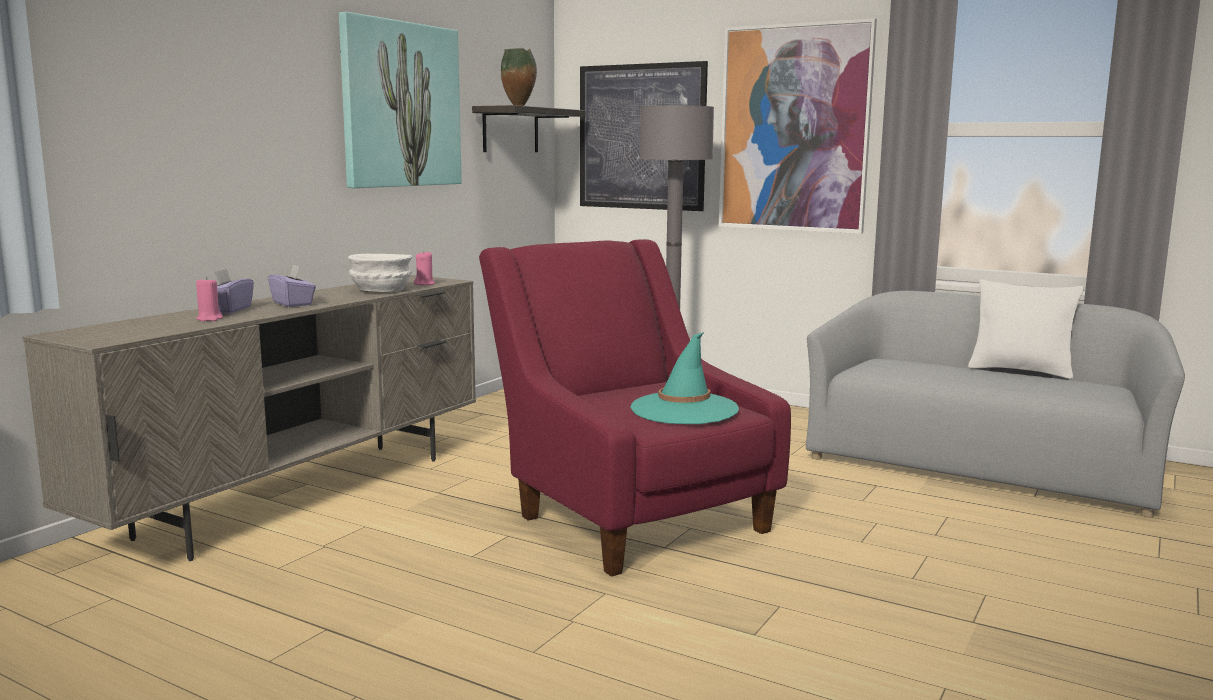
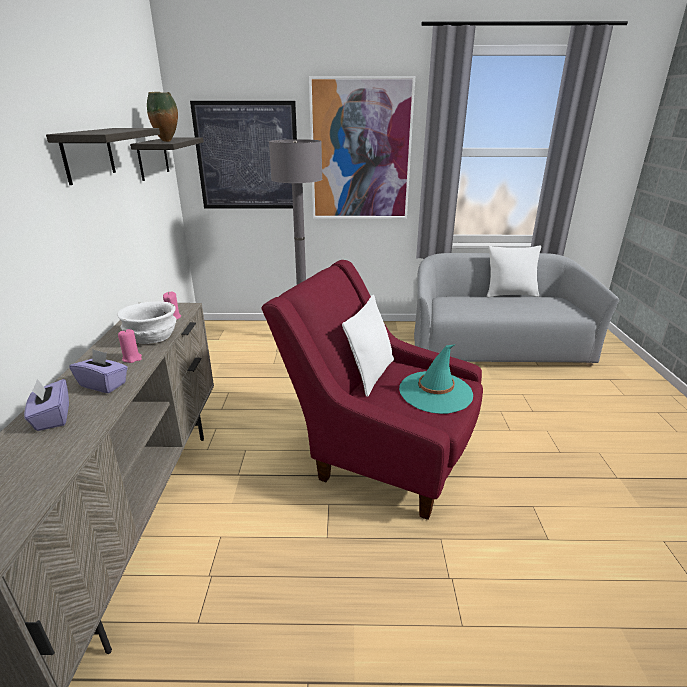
camera: 30 degrees left, 15 degrees up
(210, 319) = (56, 444): pink candle -> pink candle (132, 358)
(400, 105) = (88, 155): picture -> shelf
(627, 387) = (370, 375): none -> white pillow

